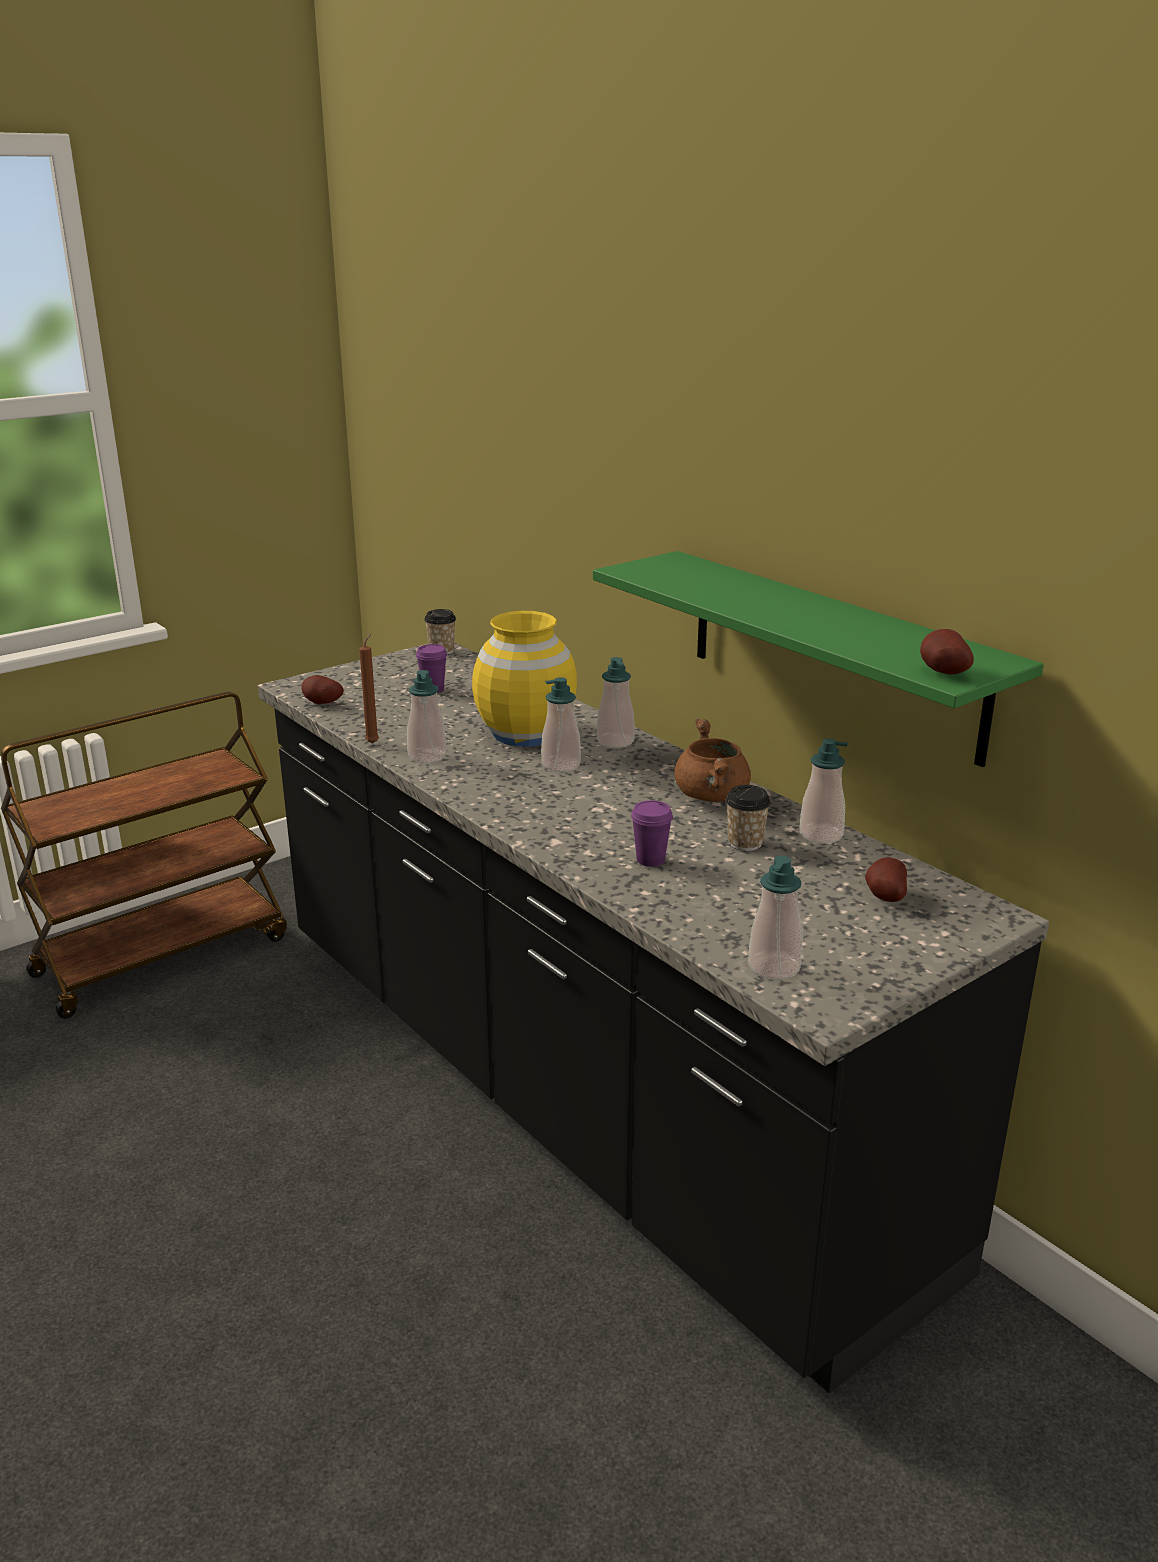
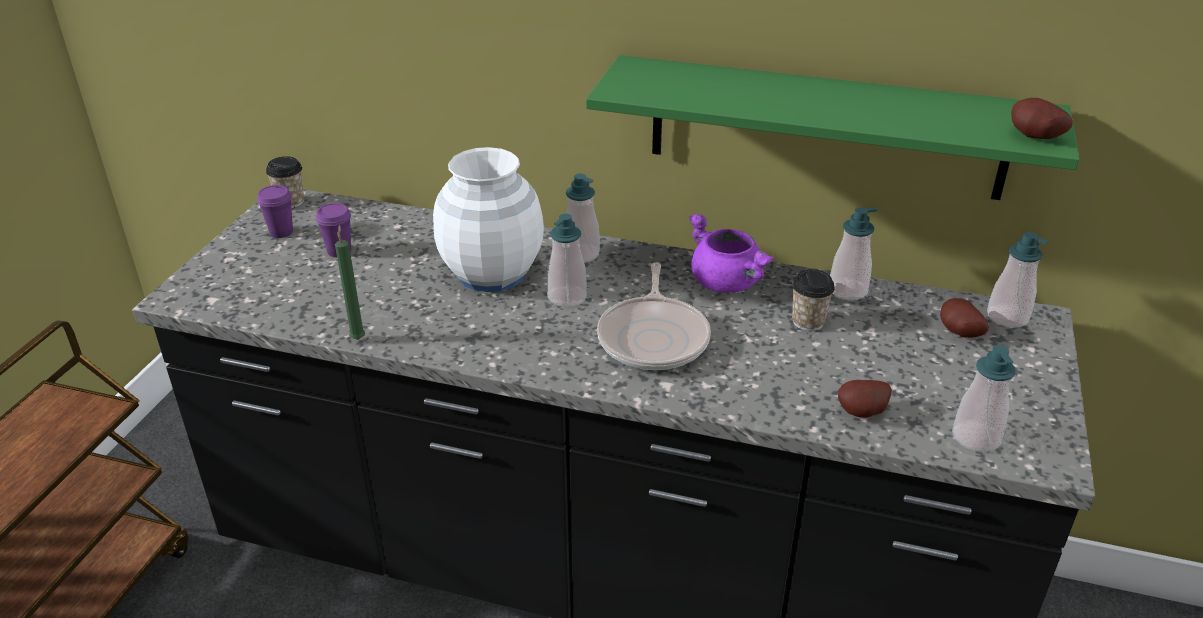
camera: 35 degrees left, 10 degrees up
(321, 703) = (240, 309): potato -> potato (863, 414)
(373, 742) = (358, 338): brown candle -> green candle
(427, 756) = (433, 334): soap dispenser -> soap dispenser (1007, 317)
(525, 733) = (491, 273): yellow vase -> white vase
(592, 810) = (654, 337): none -> frying pan
(650, 860) = (763, 371): purple cup -> purple cup (281, 232)
(713, 796) = (727, 283): brown cooking pot -> purple cooking pot

